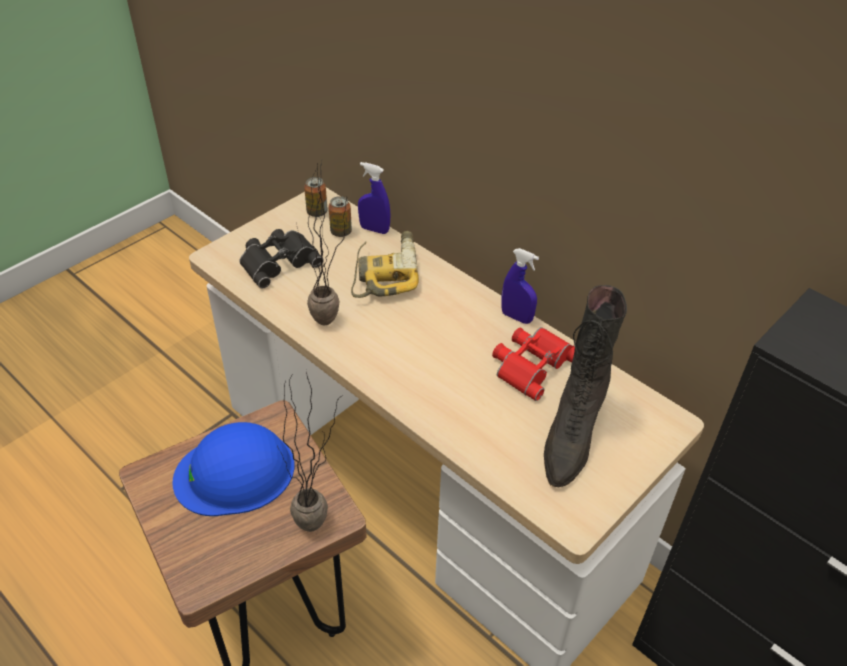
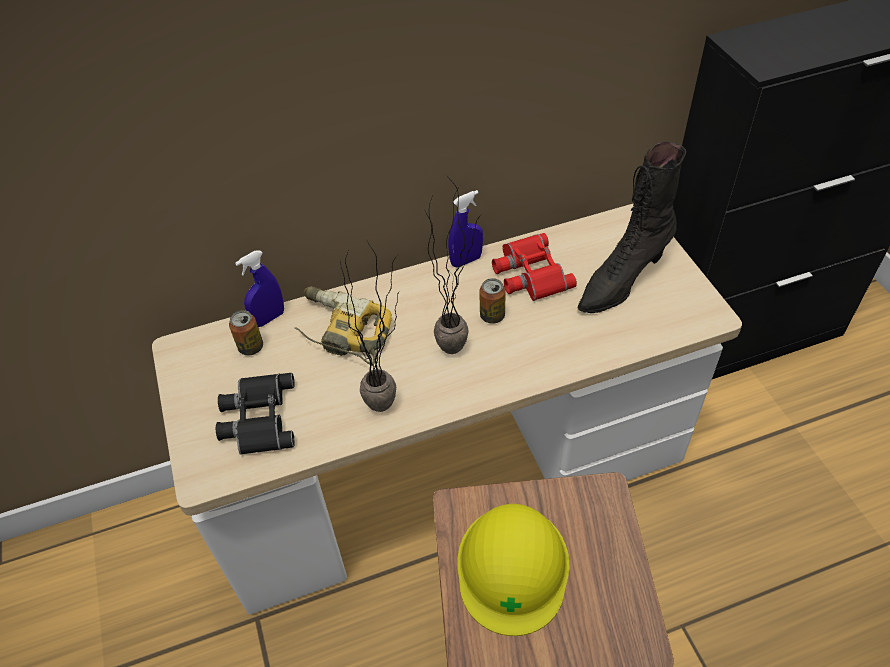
camera: 60 degrees left, 5 degrees up
(235, 472) = (513, 567): blue hard hat -> yellow hard hat
(317, 212) = (200, 357): can -> can (492, 316)
(322, 527) = (614, 510): potted plant -> potted plant (459, 342)
(571, 436) = (622, 281): black boot -> black boot turned 90 degrees clockwise

